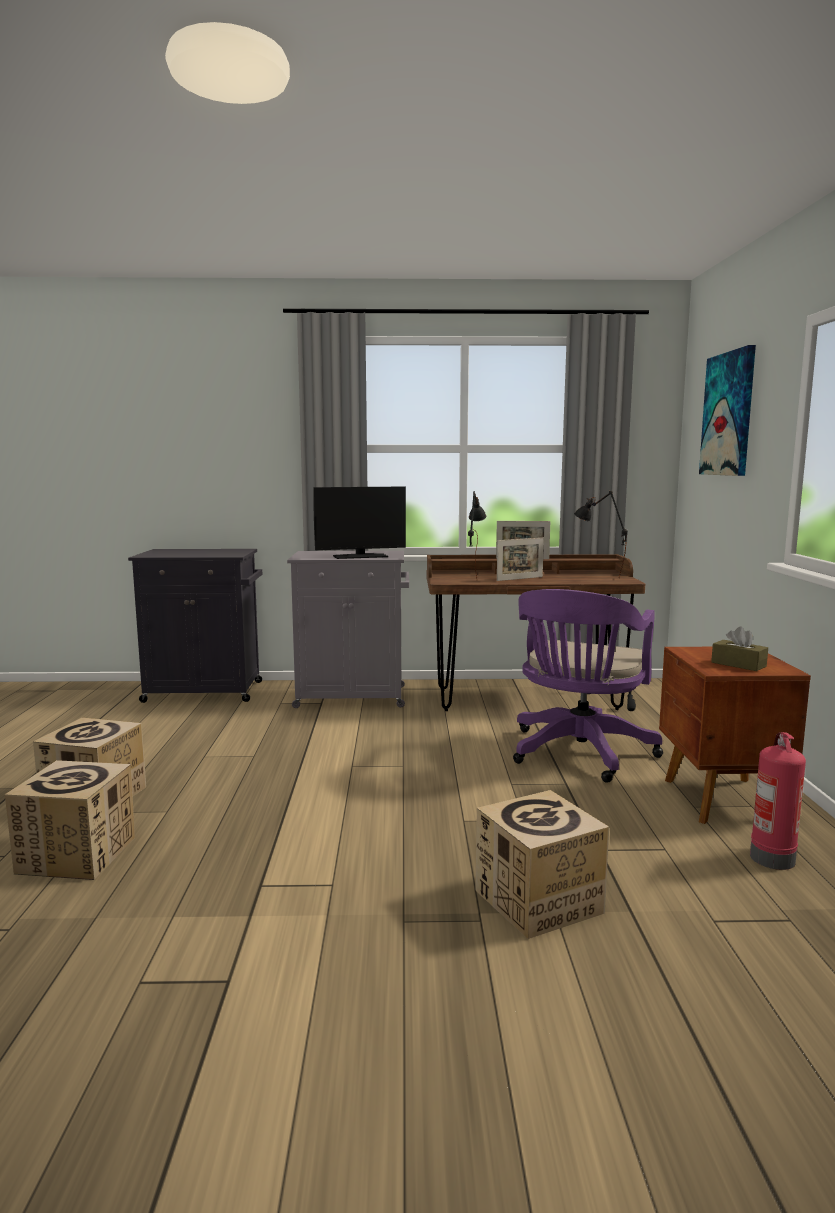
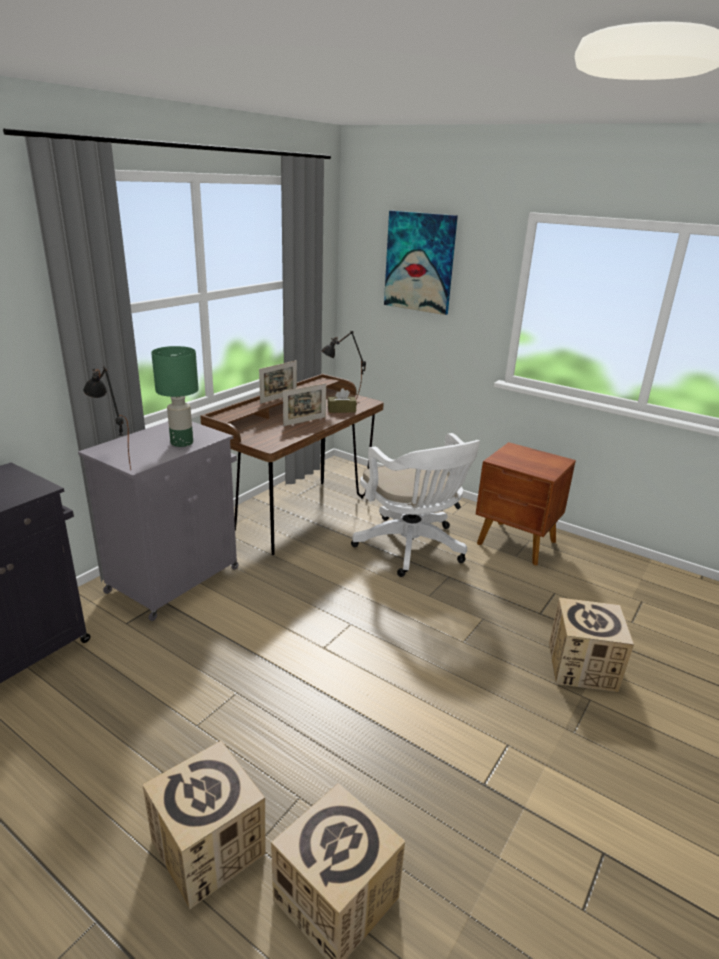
camera: 55 degrees left, 15 degrees up
(360, 556) = (181, 442): monitor -> green table lamp
(473, 577) = (272, 431): black table lamp -> black table lamp (113, 464)
(520, 578) = (304, 421): picture frame -> picture frame turned 45 degrees clockwise
(579, 754) = (412, 548): purple office chair -> white office chair
(738, 664) = (541, 464): brown tissue box -> brown tissue box (341, 410)
(771, 857) = (584, 569): fire extinguisher -> none

